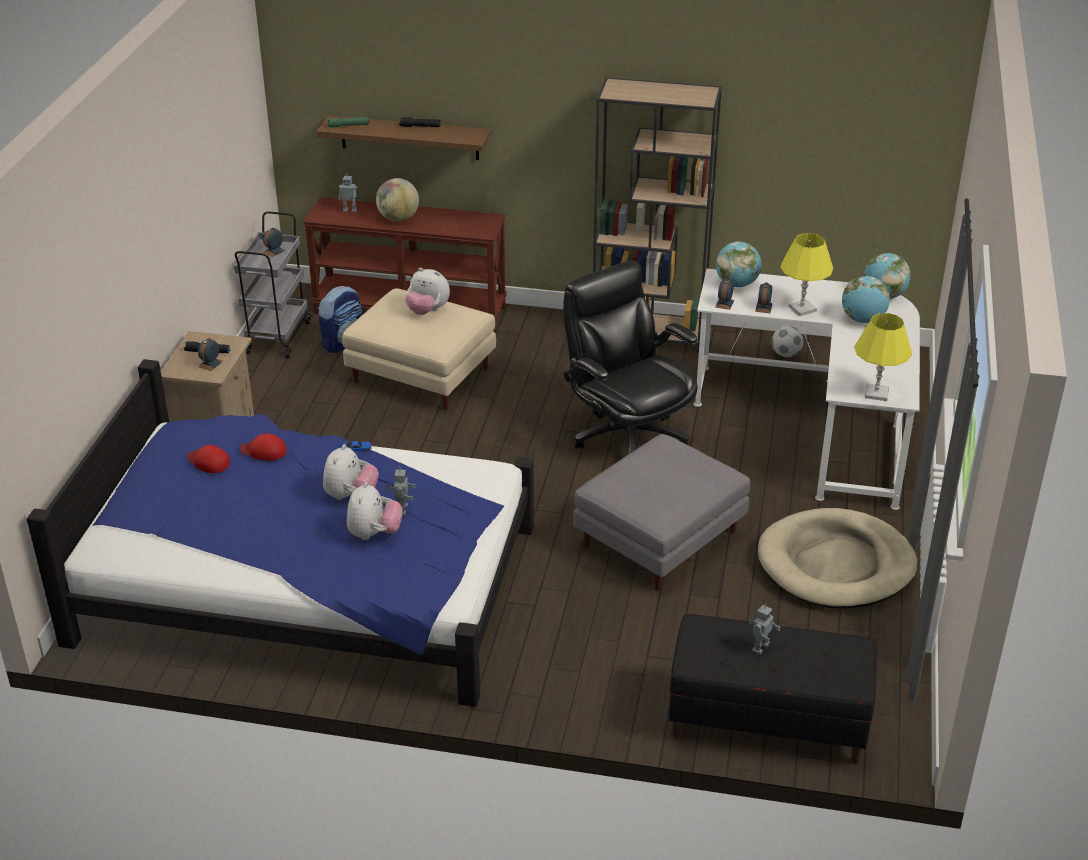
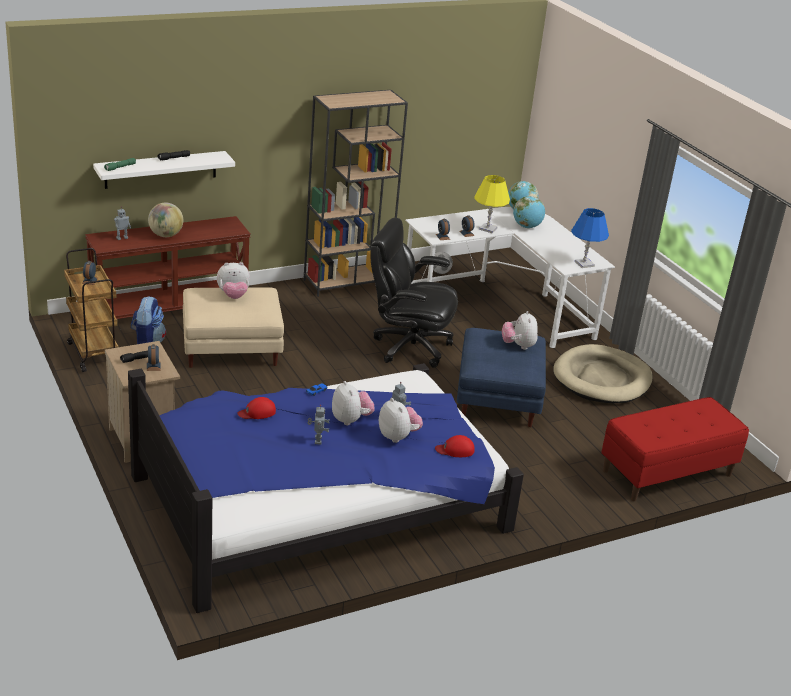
camera: 40 degrees left, 5 degrees down
(208, 462) = (227, 432): red cap -> red cap (455, 450)
(278, 337) = (93, 354): grey cart -> brown cart
(409, 137) = (161, 169): brown shelf -> white shelf
(659, 541) = (498, 399): grey ottoman -> blue ottoman
(689, 477) = (518, 346): none -> plush toy
(736, 284) = (434, 224): globe -> none
(759, 647) = (667, 422): toy robot -> toy robot (317, 440)
(767, 722) = (667, 473): black bench -> red bench
(876, 393) = (584, 264): yellow table lamp -> blue table lamp

